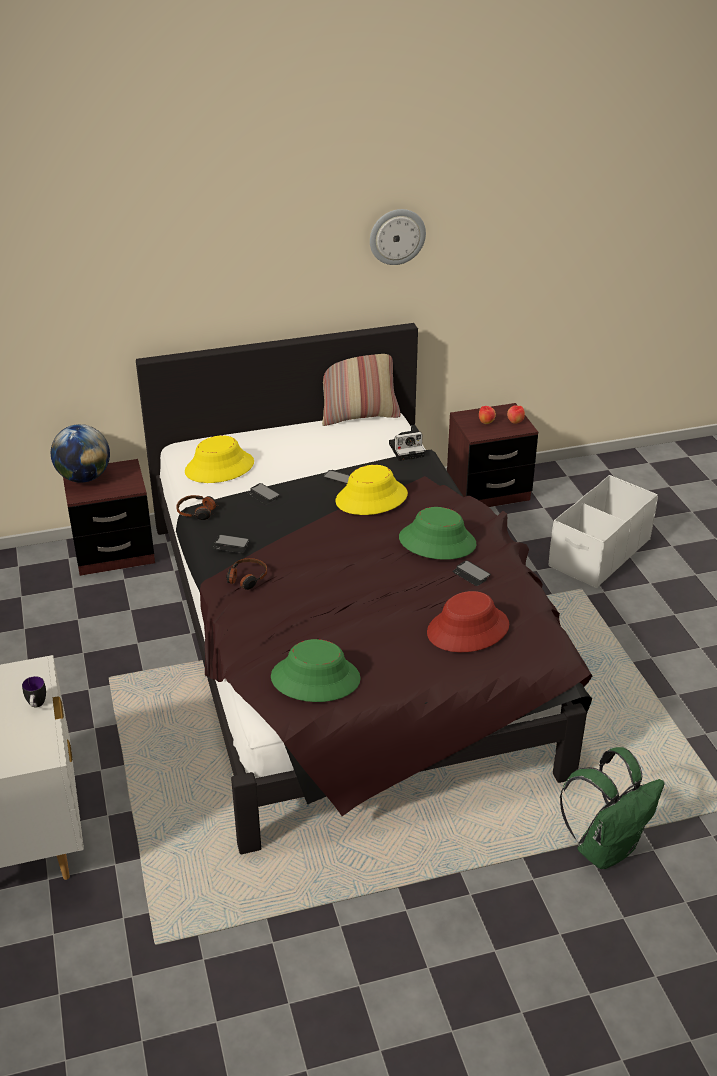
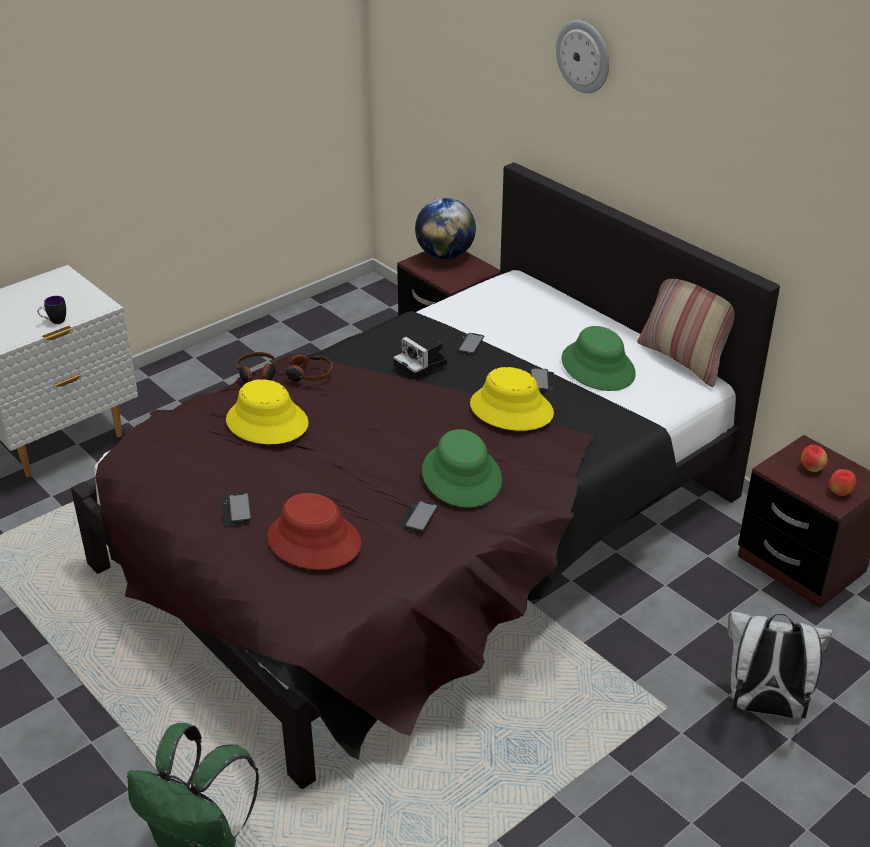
camera: 65 degrees right, 0 degrees up
(198, 512) = (407, 318): headphones -> headphones (257, 373)
(219, 468) = (495, 306): yellow hat -> yellow hat (266, 422)
(231, 545) = (362, 351): phone -> phone (236, 510)
(315, 678) = (178, 461): green hat -> green hat (598, 367)
(397, 236) = (786, 159): wall clock -> wall clock (584, 56)
(407, 449) = (644, 411): camera -> camera (422, 364)
(599, 553) = (764, 707): white storage box -> white backpack

